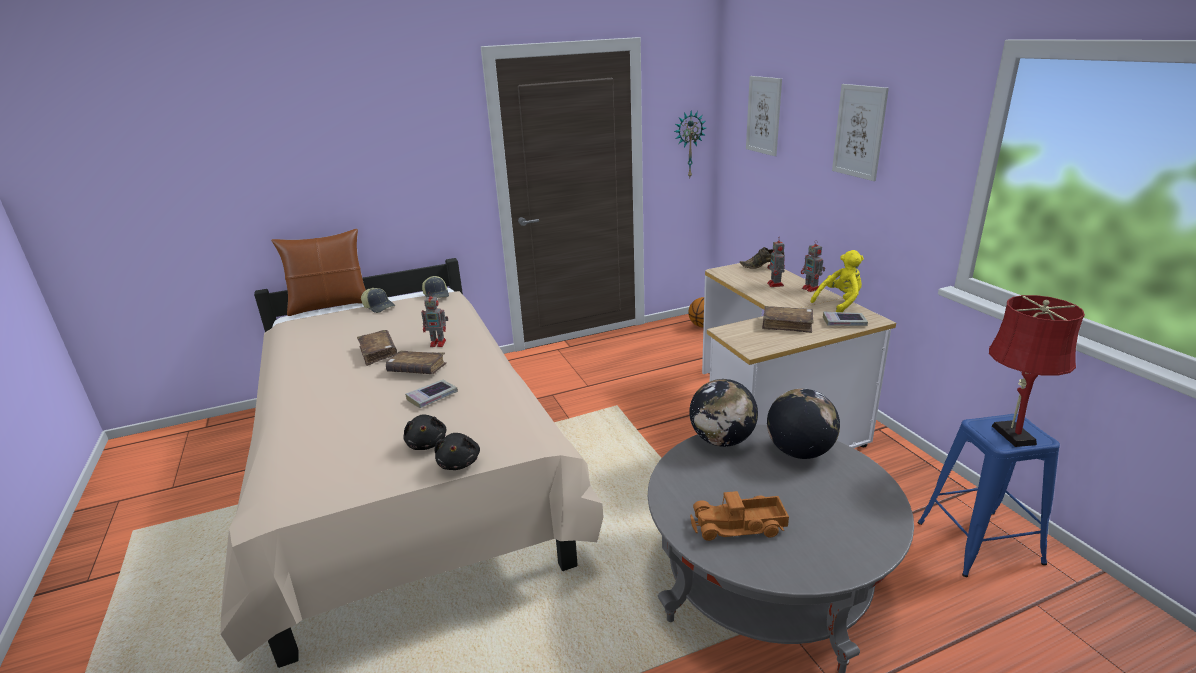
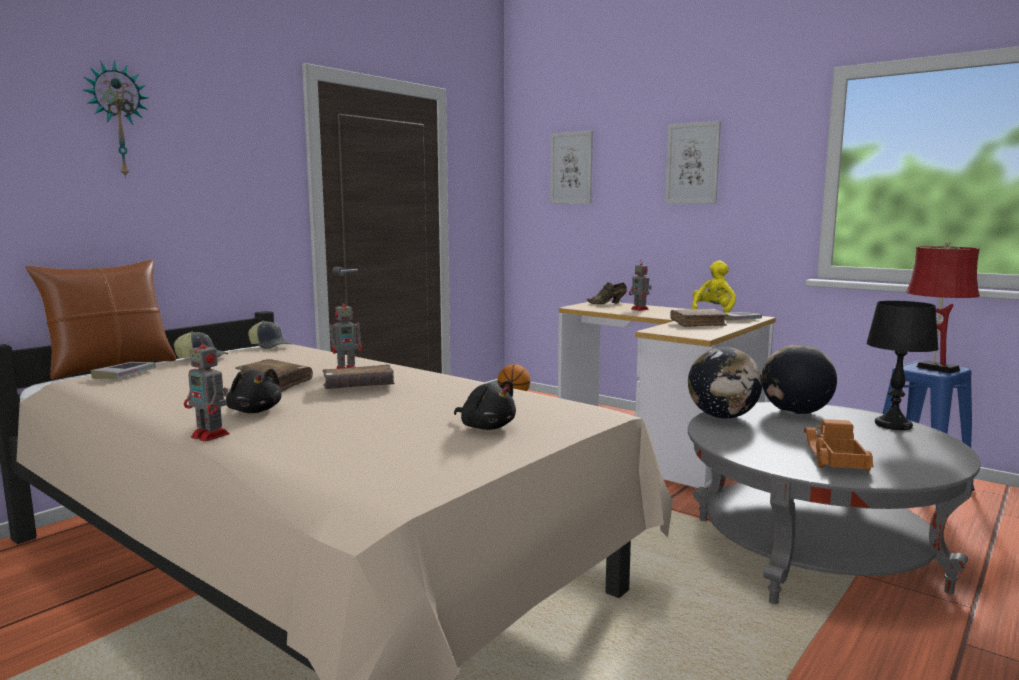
camera: 30 degrees left, 15 degrees down
(432, 397) = (422, 400): book -> book (124, 374)
(459, 463) = (554, 432): black plush toy -> black plush toy (255, 411)
(688, 144) = (484, 204): wall clock -> wall clock (117, 120)
(739, 527) = (834, 459): toy truck -> toy truck turned 135 degrees clockwise
(811, 289) = (674, 309): toy robot -> toy robot (211, 436)
(873, 497) = (893, 425): none -> black table lamp

